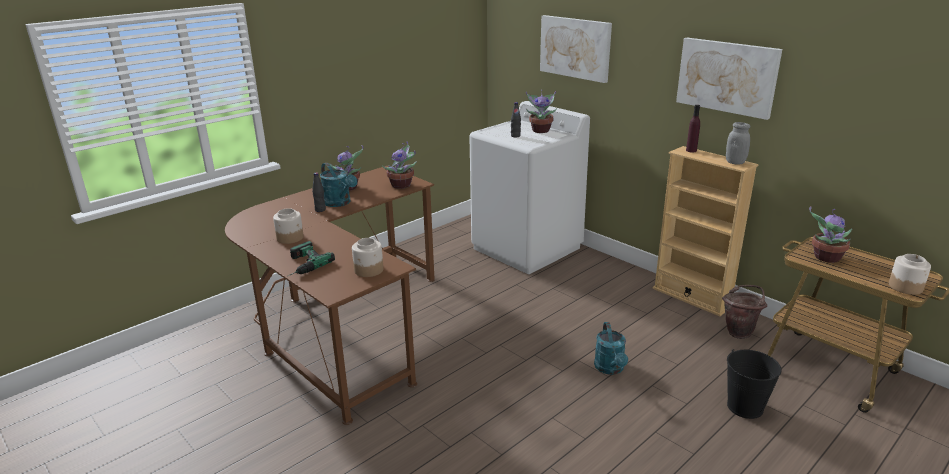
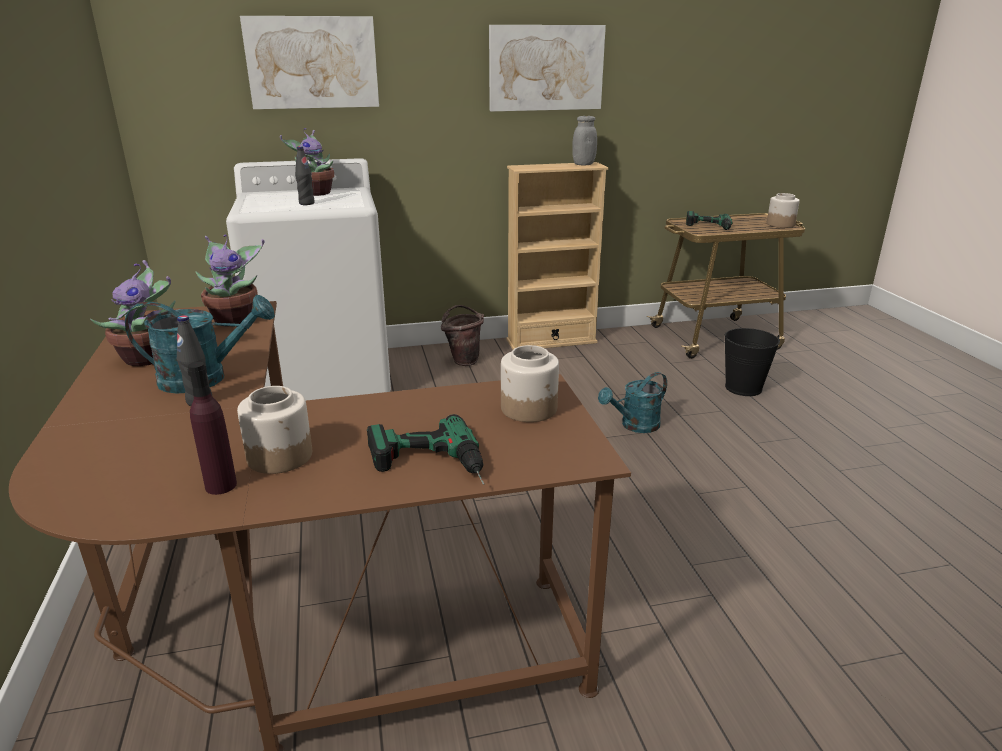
camera: 60 degrees left, 0 degrees up
(610, 369) = (635, 426): turquoise watering can -> turquoise watering can turned 120 degrees clockwise
(691, 150) = (527, 166): purple bottle -> purple bottle (221, 485)
(740, 331) = (629, 345): brown bucket -> brown bucket (463, 360)
(825, 258) = (708, 227): potted plant -> power drill

